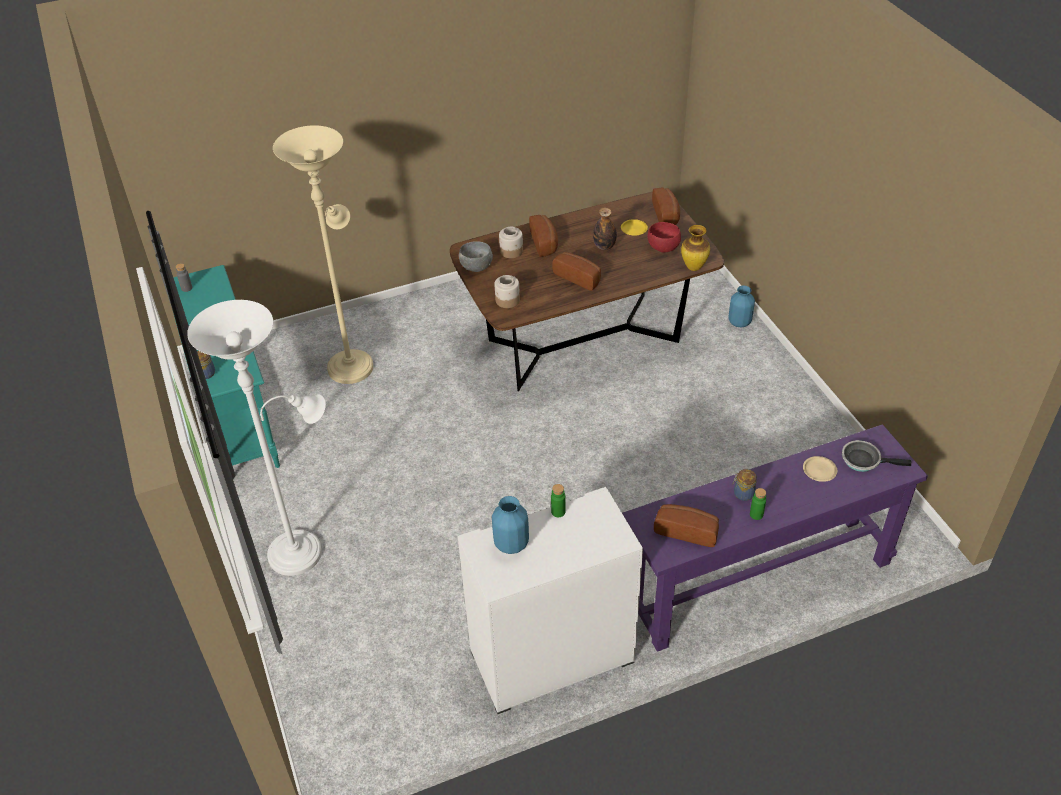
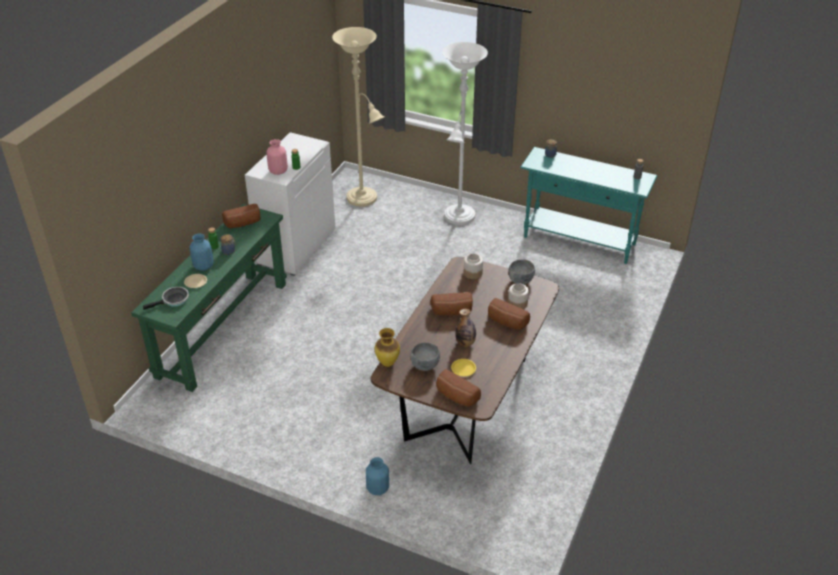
camera: 135 degrees right, 5 degrees down
(351, 363) = (576, 299): beige floor lamp -> beige floor lamp (364, 199)
(511, 543) = (303, 149): blue vase -> blue vase (204, 266)
(590, 521) = (278, 171): none -> pink vase
(663, 248) = (424, 366): red bowl -> grey bowl
(759, 580) = (223, 328): purple console table -> green console table

